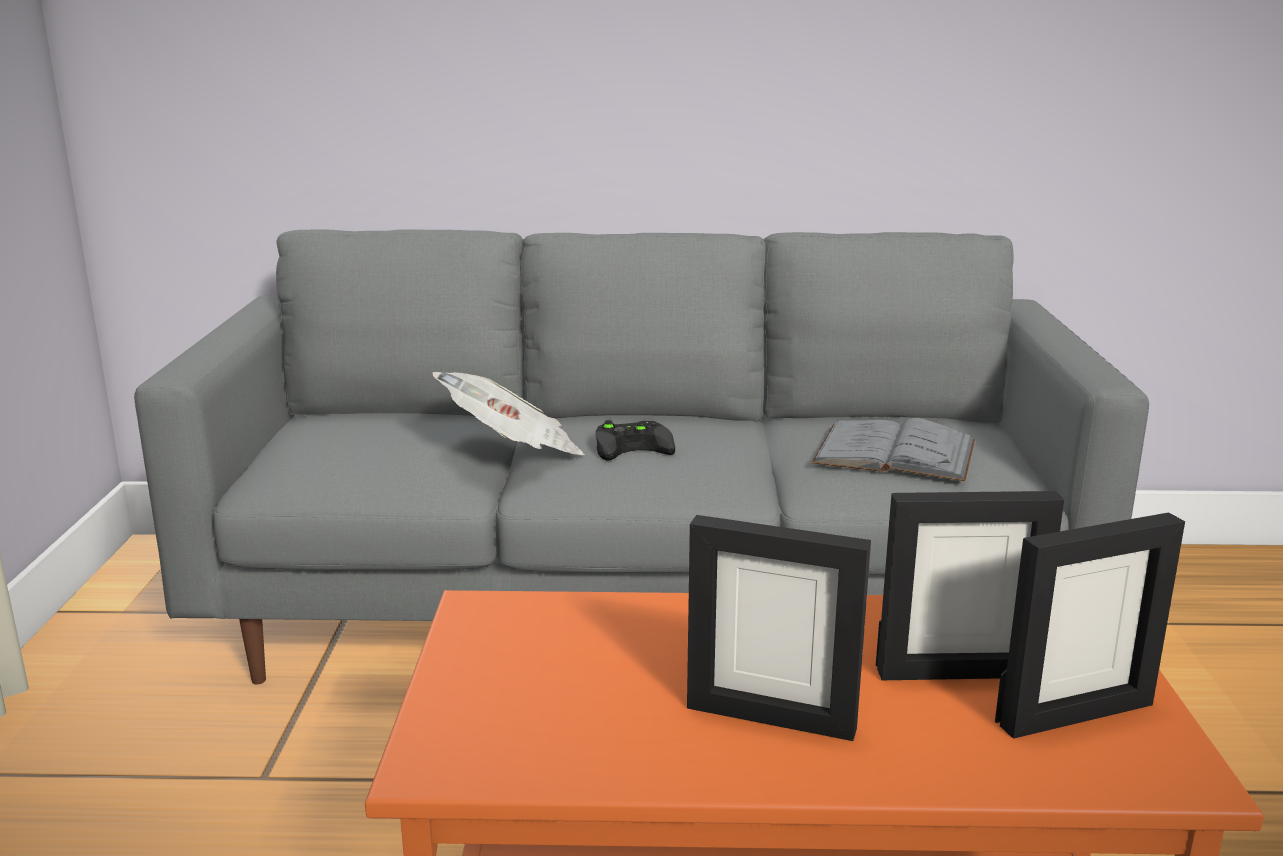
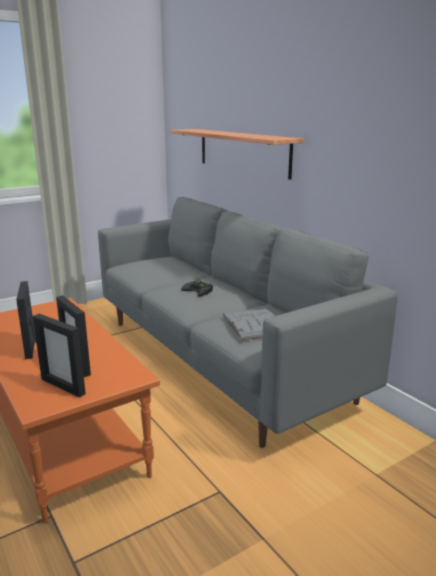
camera: 55 degrees right, 0 degrees up
(501, 73) = (242, 151): none -> shelf
(513, 450) = (174, 279): newspaper -> none

